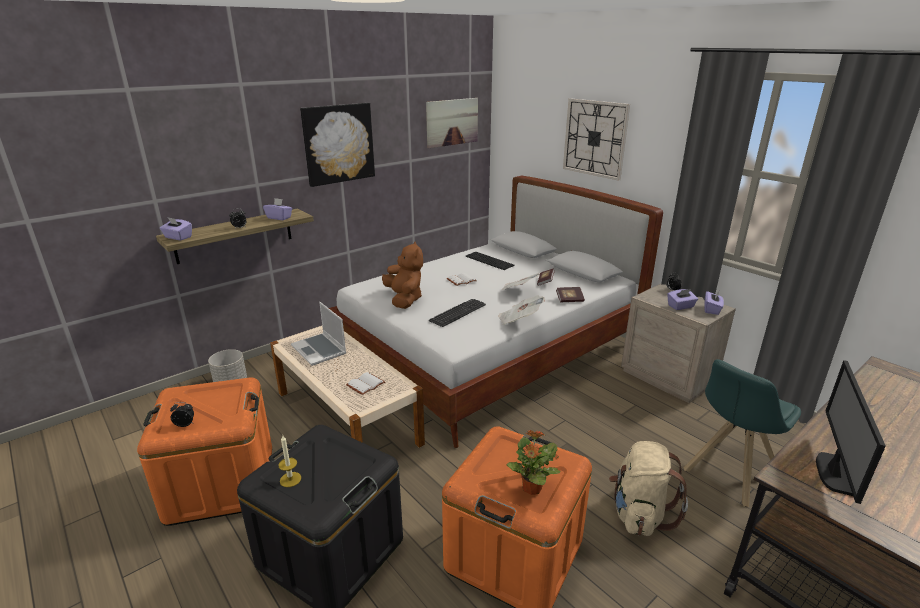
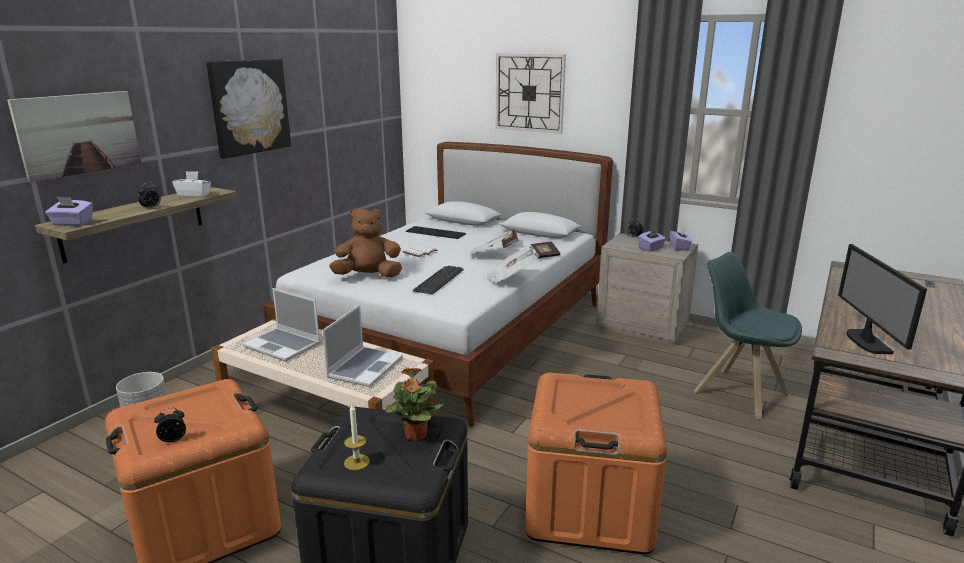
camera: 20 degrees left, 5 degrees down
(279, 218) = (194, 195): purple tissue box -> white tissue box
(365, 384) = (365, 367): white book -> laptop
(404, 299) = (368, 276): brown plush toy -> brown plush toy turned 60 degrees counterclockwise
(452, 122) = (364, 85): picture -> picture (79, 134)
(531, 489) = (619, 415): potted plant -> potted plant (415, 435)
(639, 514) = (684, 444): beige backpack -> none
(730, 472) = (739, 393): turquoise chair -> turquoise chair turned 105 degrees clockwise

